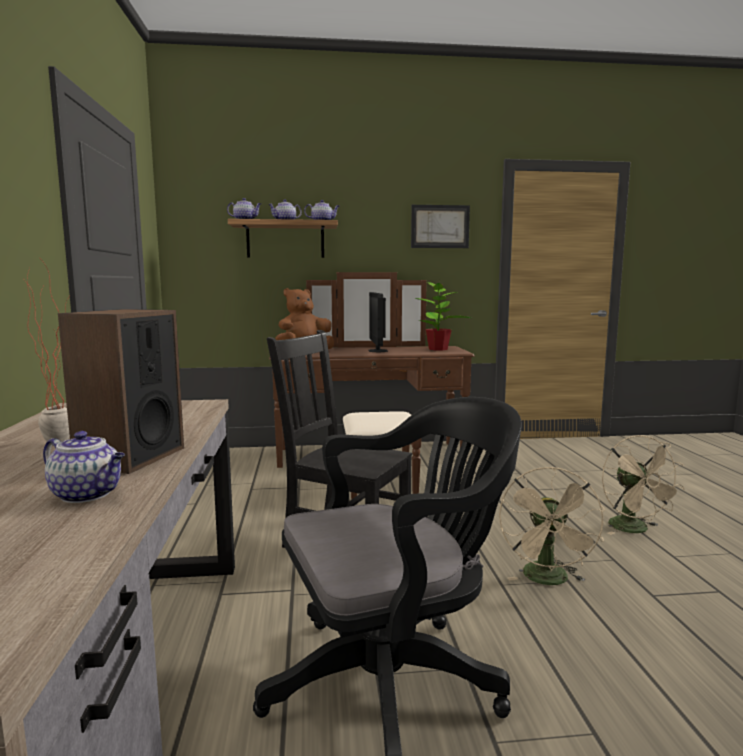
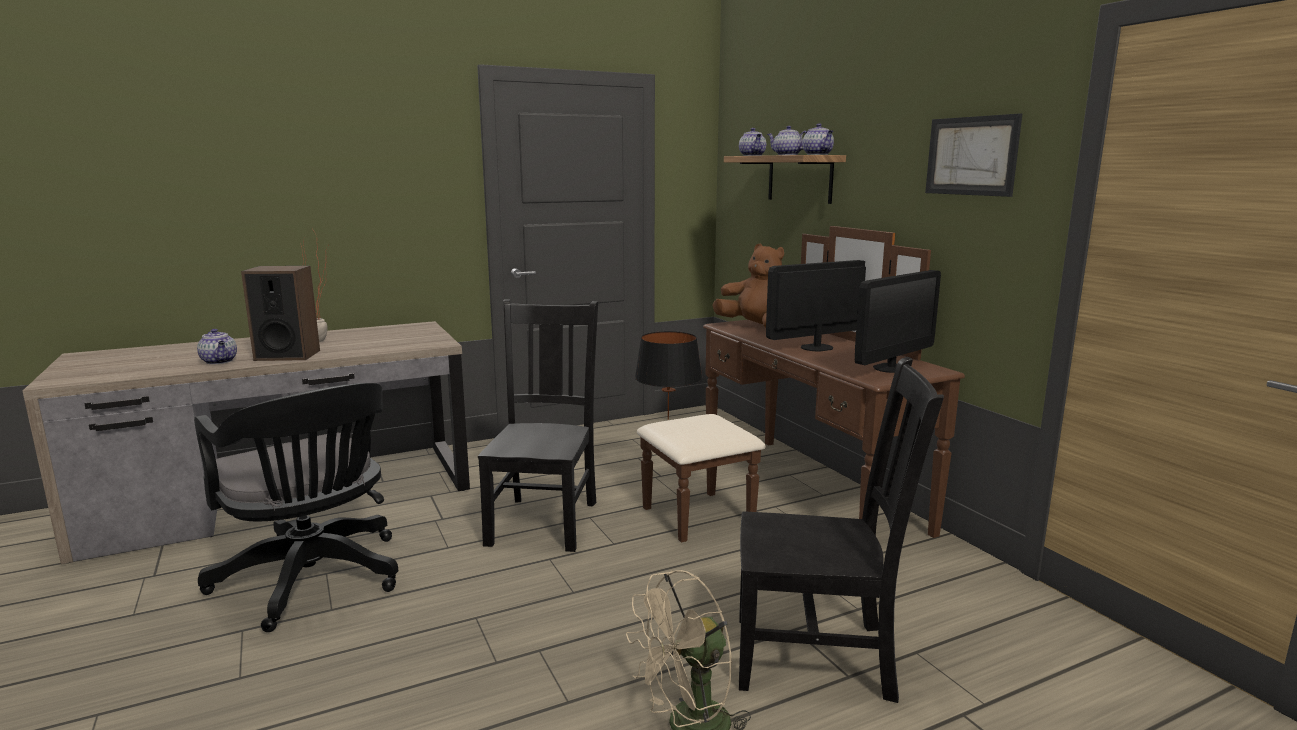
camera: 70 degrees right, 5 degrees up
(88, 494) = (220, 361): teapot -> teapot turned 45 degrees counterclockwise
(353, 421) = (668, 419): none -> black table lamp
(438, 349) = (891, 368): potted plant -> monitor
(548, 580) = (492, 648): beige fan -> none
(565, 489) = (819, 657): none -> black chair

